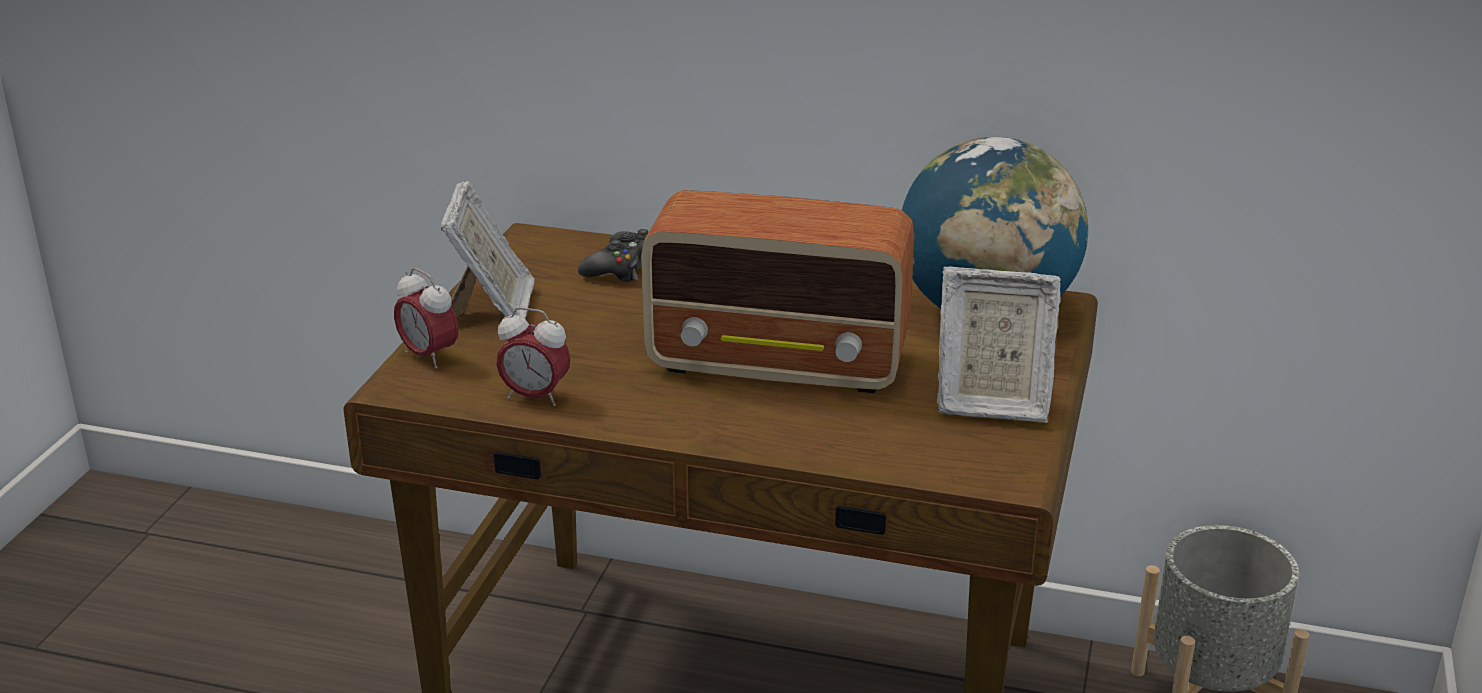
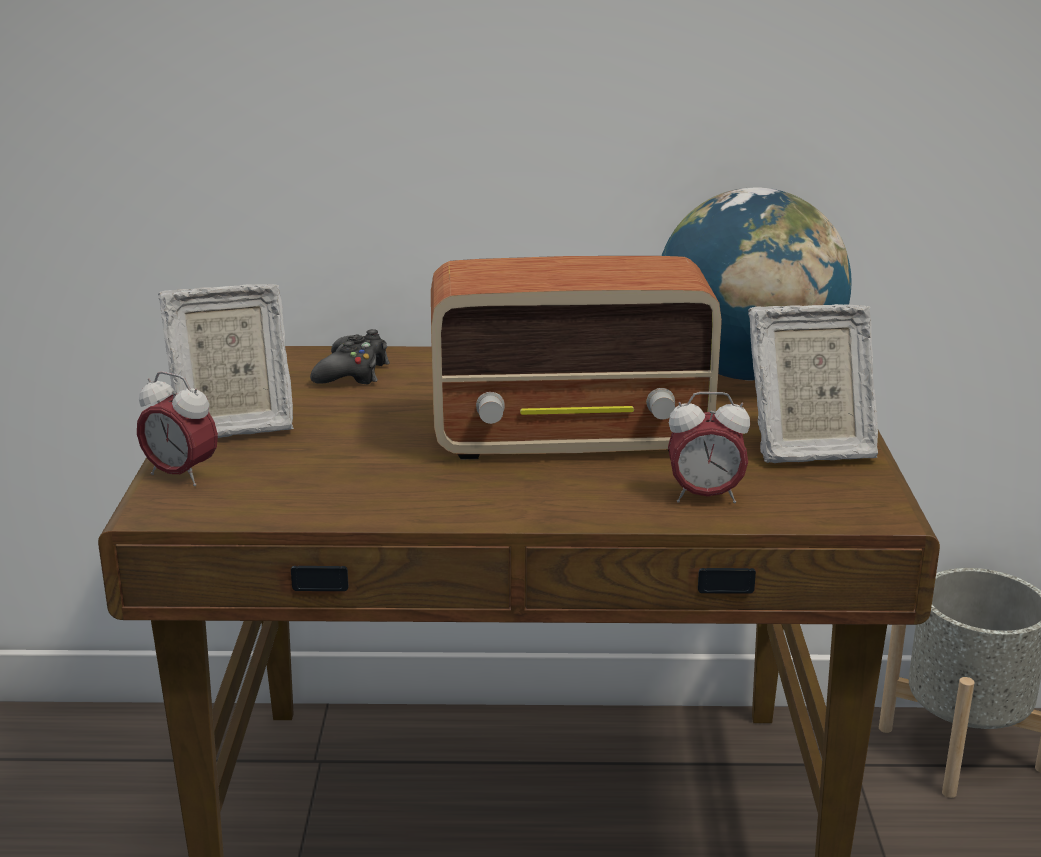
camera: 15 degrees left, 5 degrees down
(493, 310) = (232, 424): picture frame -> picture frame turned 90 degrees clockwise
(535, 397) = (325, 499): alarm clock -> alarm clock (705, 497)

